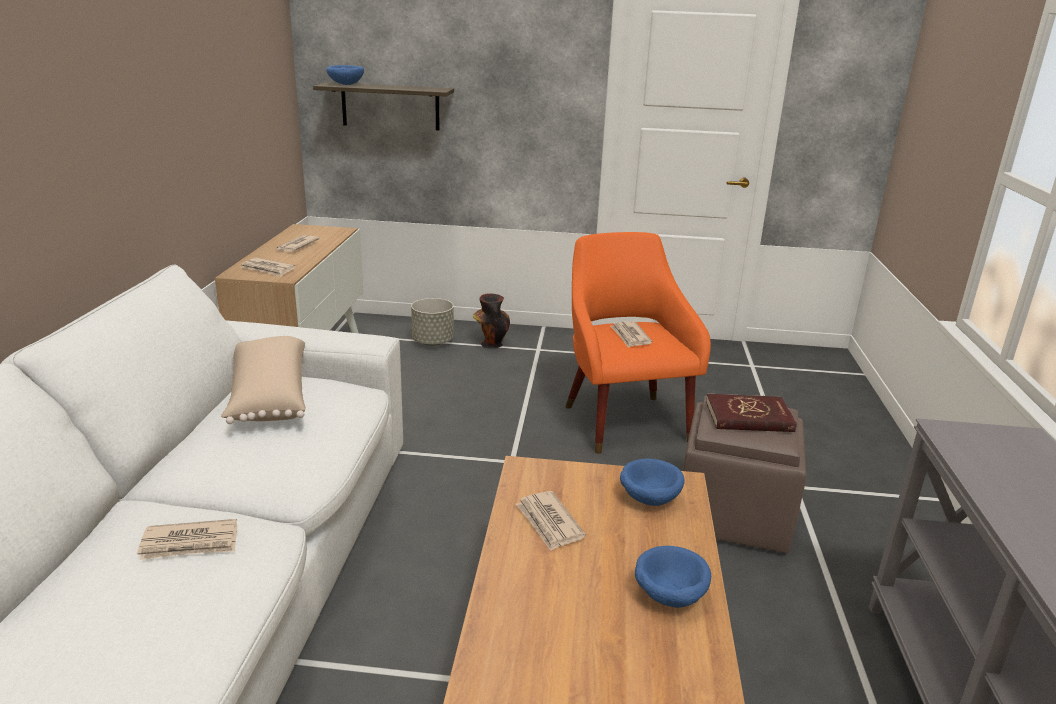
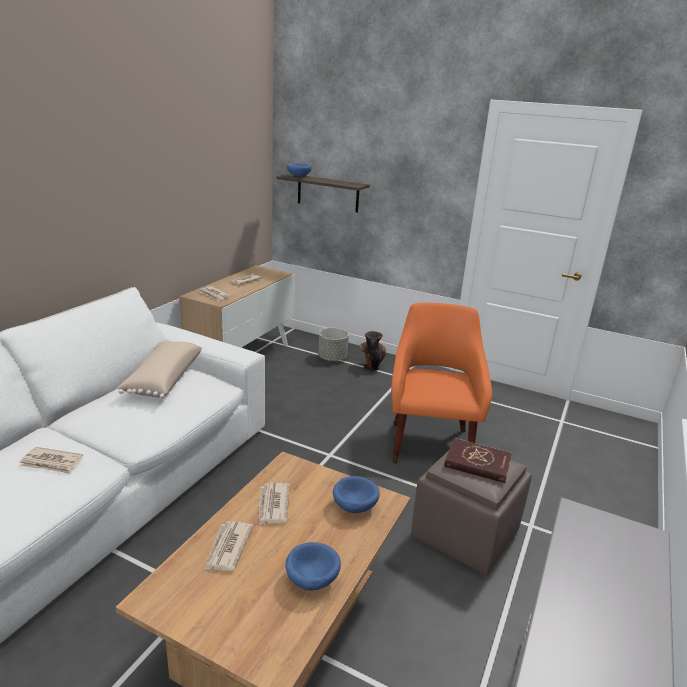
camera: 20 degrees right, 0 degrees up
(630, 336) = (435, 382): newspaper -> newspaper (227, 548)

